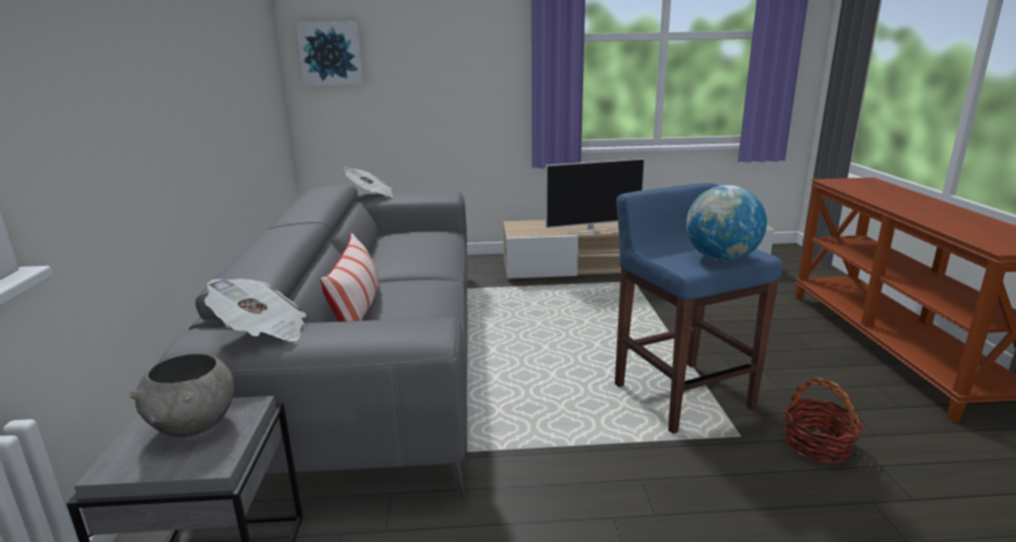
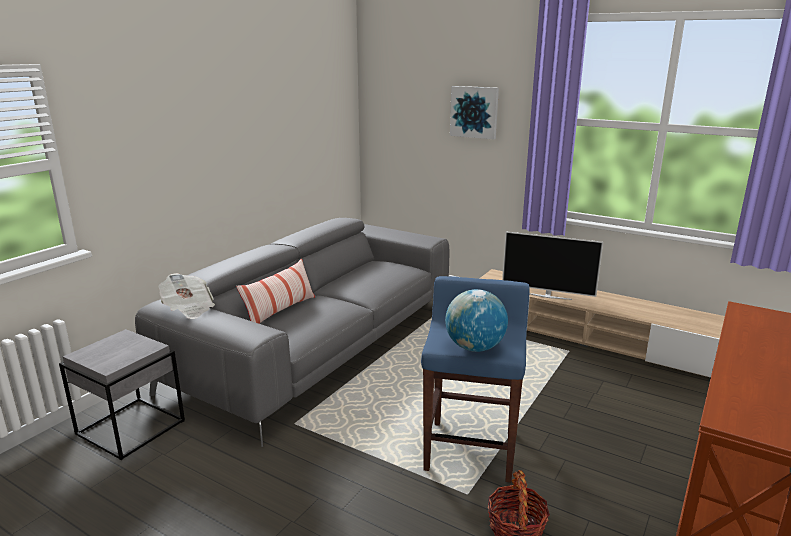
camera: 35 degrees right, 0 degrees up
(194, 426) = (124, 348): grey bowl -> none
(331, 53) = (388, 117): picture -> picture (474, 112)
(371, 195) = (381, 228): newspaper -> none

